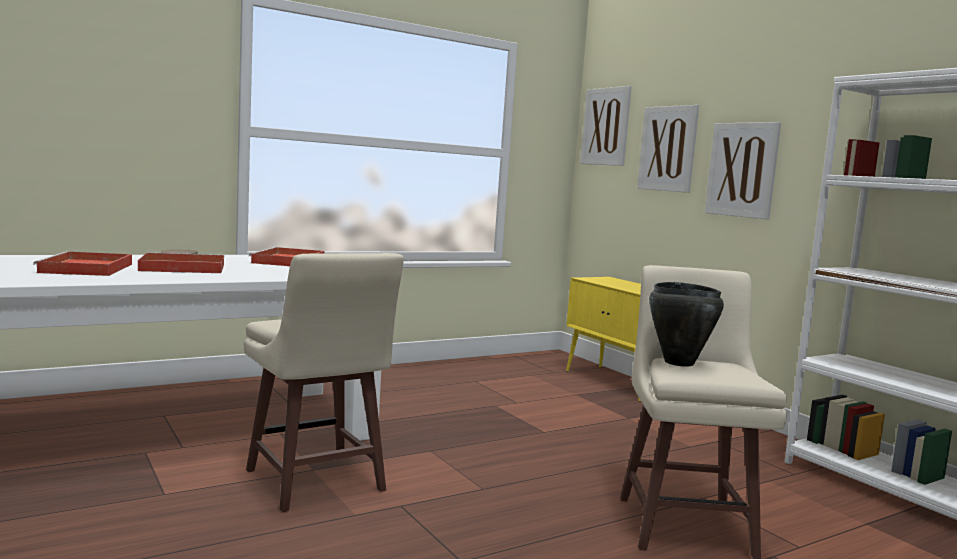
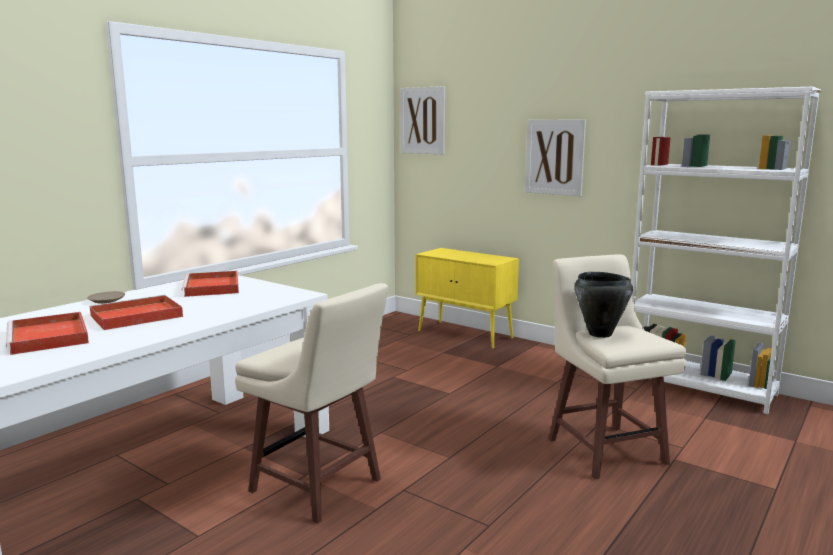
camera: 20 degrees left, 5 degrees up
(667, 148) = (485, 140): picture -> none

